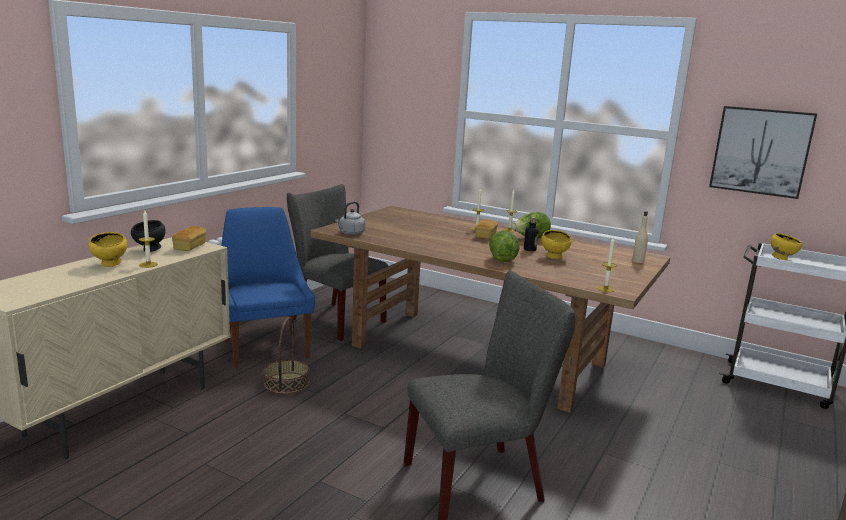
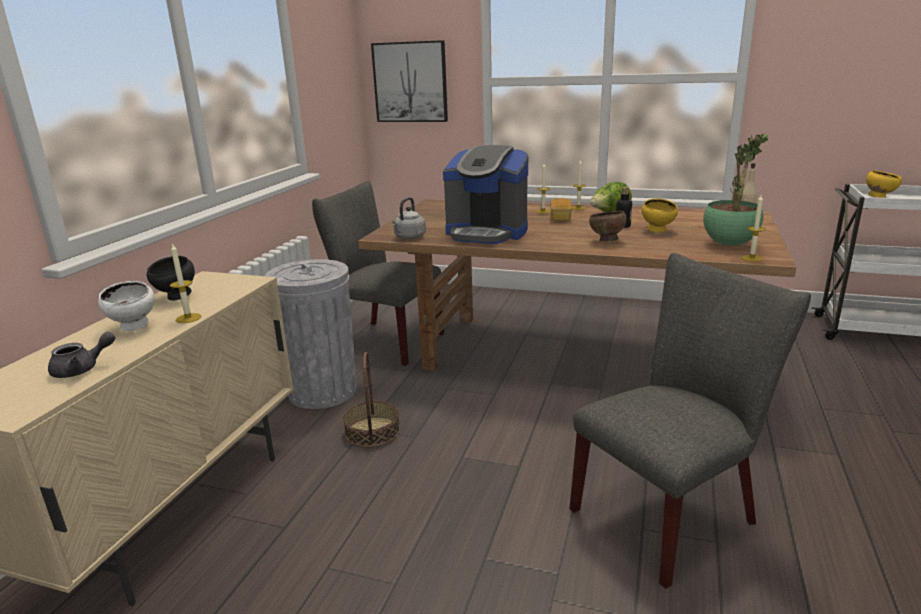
camera: 10 degrees left, 5 degrees up
(63, 284) = (82, 369): none -> grey teapot
(110, 265) = (135, 327): yellow bowl -> white bowl
(190, 247) = (228, 285): bread -> none
(265, 348) = (322, 391): blue chair -> grey trash can
(414, 239) = (487, 233): none -> coffee machine
(502, 259) = (606, 241): lettuce -> brown bowl
(601, 276) = (729, 244): none -> potted plant
(761, 151) = (844, 82): picture -> picture (410, 82)

